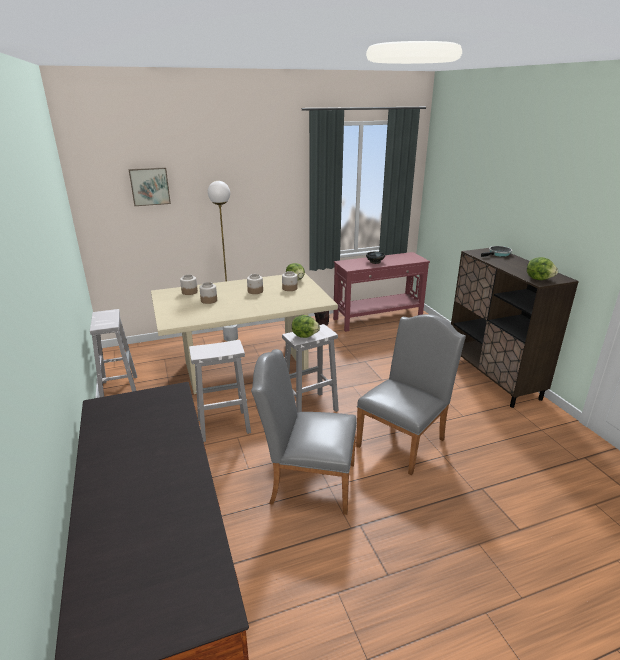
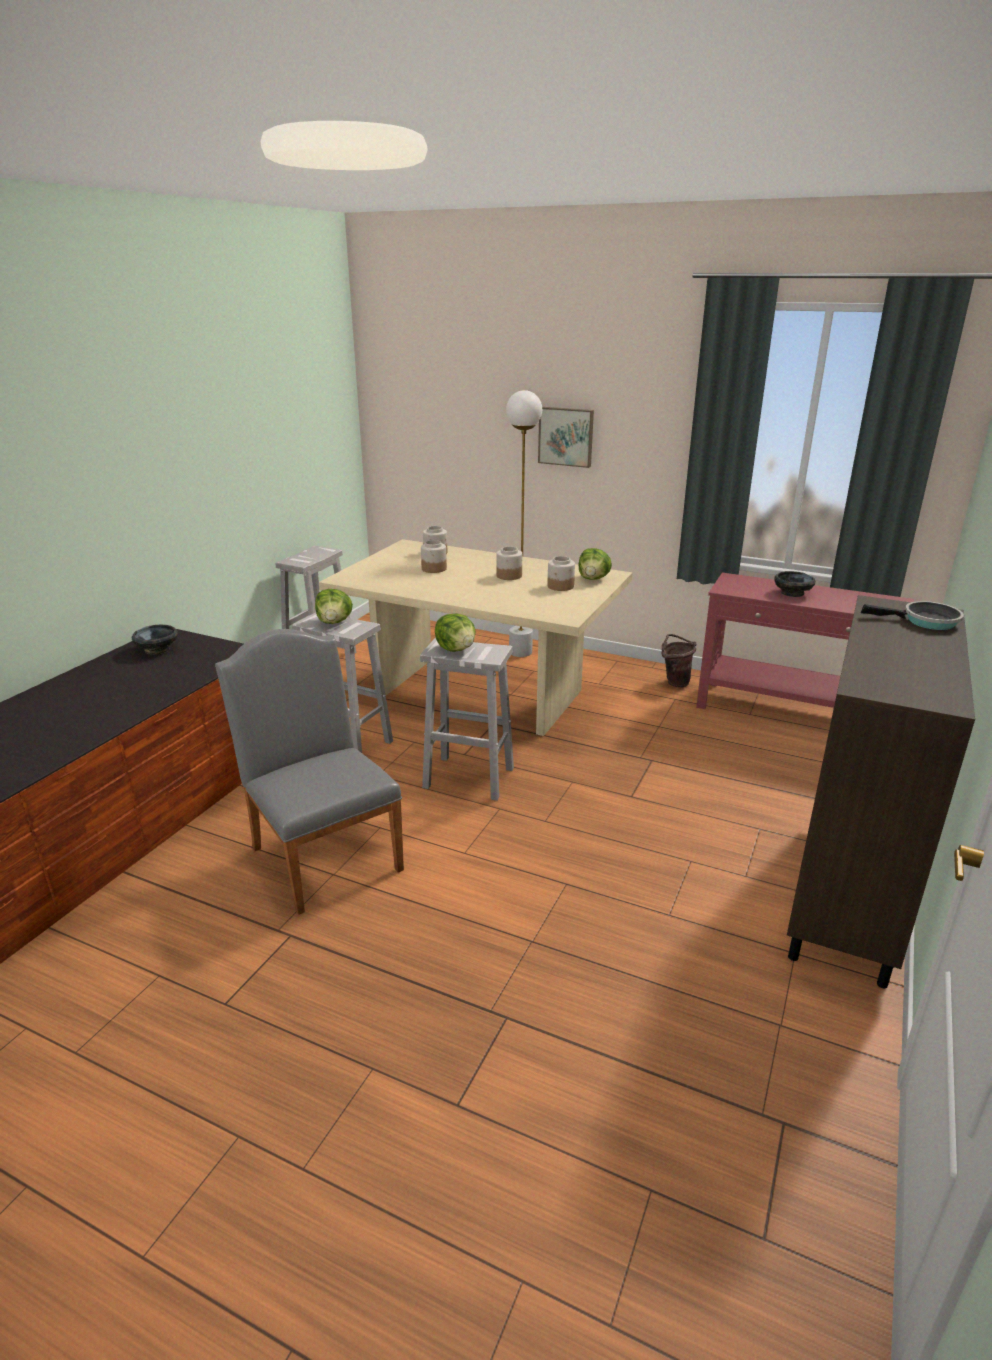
camera: 45 degrees right, 0 degrees up
(117, 415) = (157, 650): none -> black bowl
(149, 186) = (451, 389): picture -> picture (566, 436)
(404, 439) = (516, 886): grey chair -> none
(539, 279) = (881, 683): lettuce -> lettuce (334, 622)

